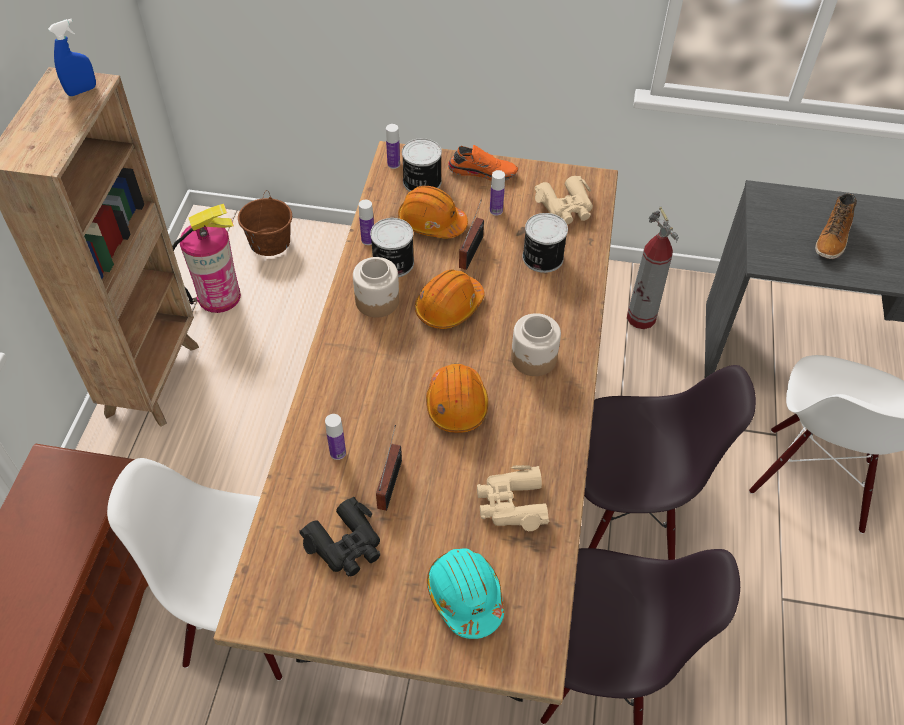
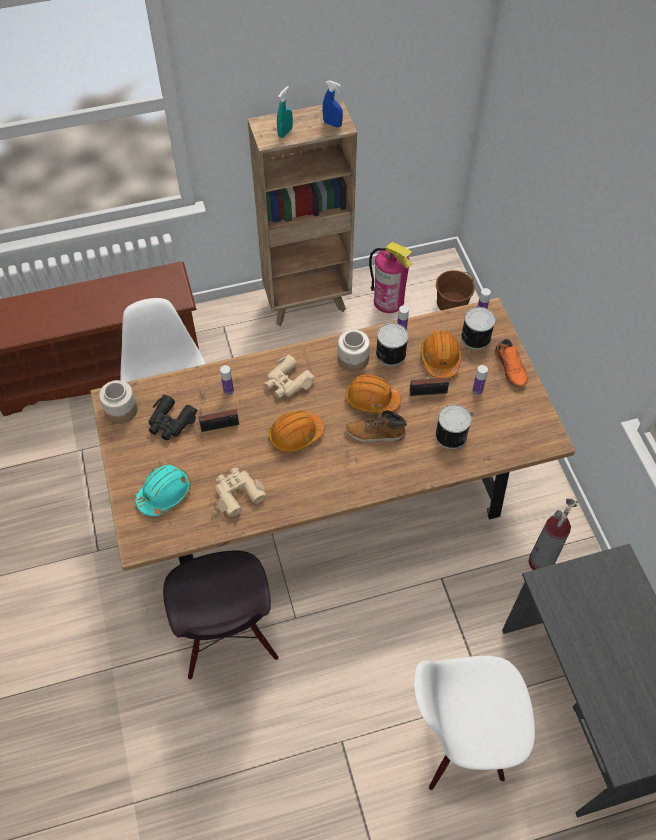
camera: 65 degrees right, 5 degrees up
(49, 139) = (285, 132): none -> turquoise spray bottle
(534, 359) = (356, 463): jar -> jar (121, 410)
(566, 207) = (510, 431): beige binoculars -> beige binoculars (287, 382)
(626, 517) = (353, 613): black chair -> none
(833, 239) = (603, 626): boot -> boot (375, 434)

